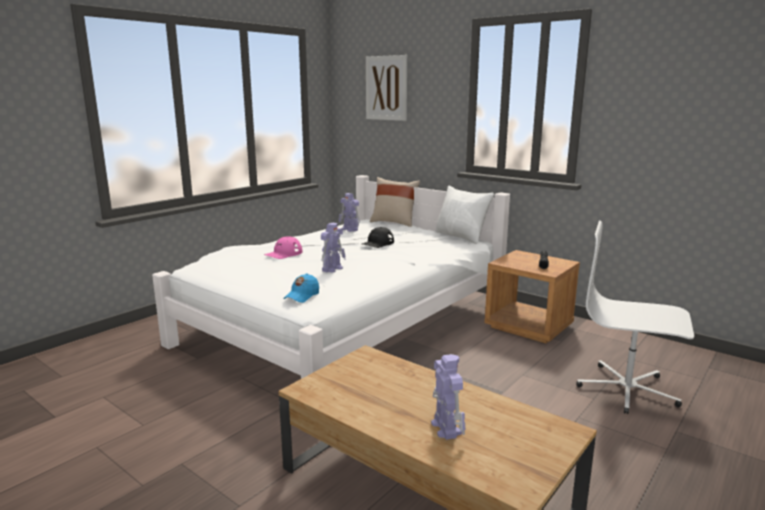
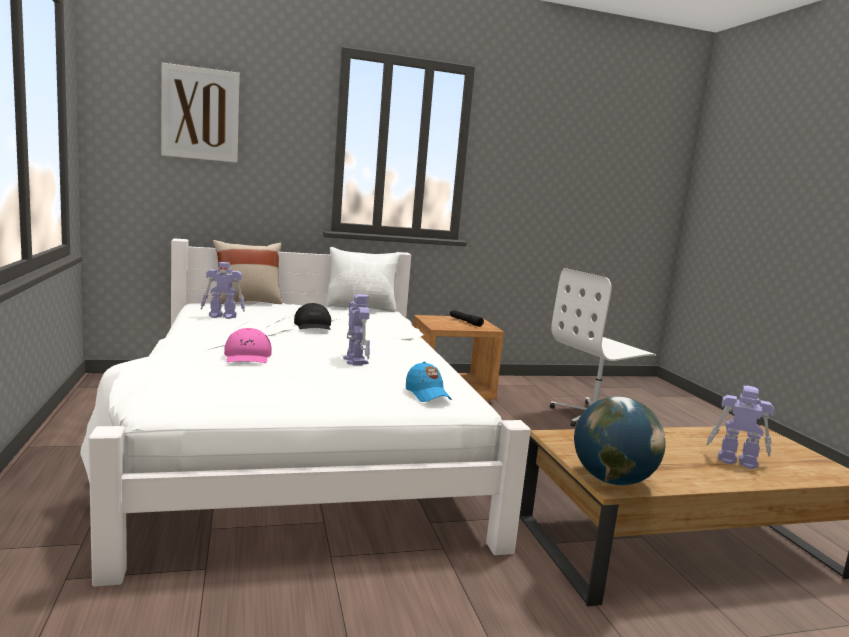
camera: 55 degrees left, 5 degrees down
(313, 387) = (611, 480): none -> globe

